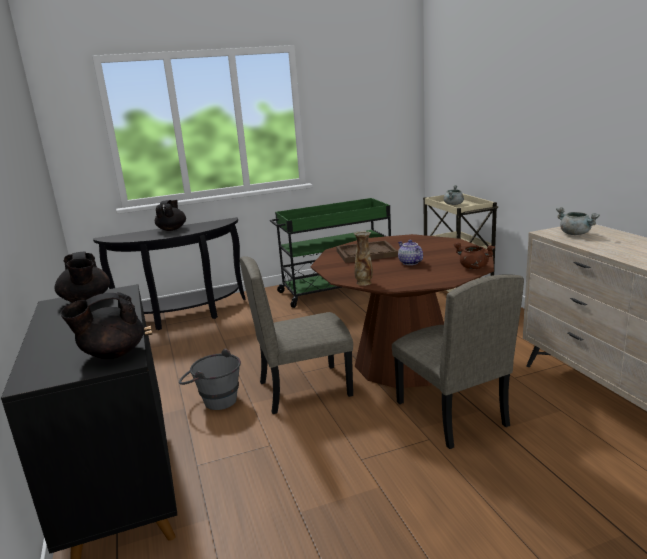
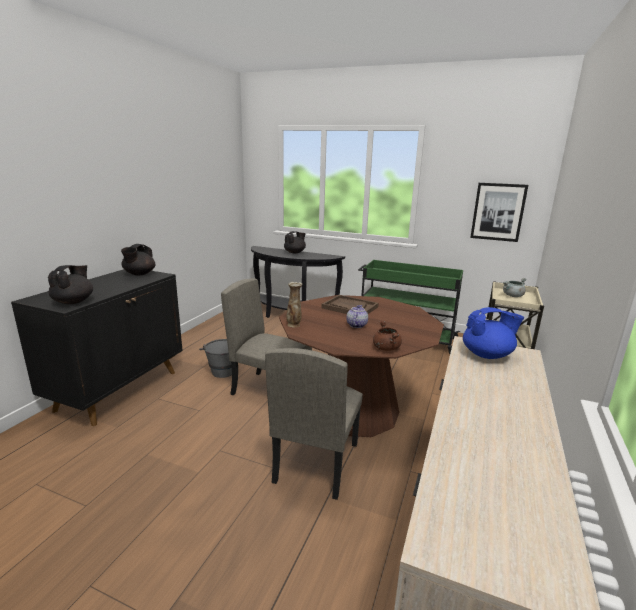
camera: 40 degrees right, 0 degrees up
(112, 353) = (74, 302): black teapot -> black teapot turned 90 degrees clockwise
(382, 131) = (498, 212): none -> picture
(576, 234) = (487, 355): grey cooking pot -> blue teapot

